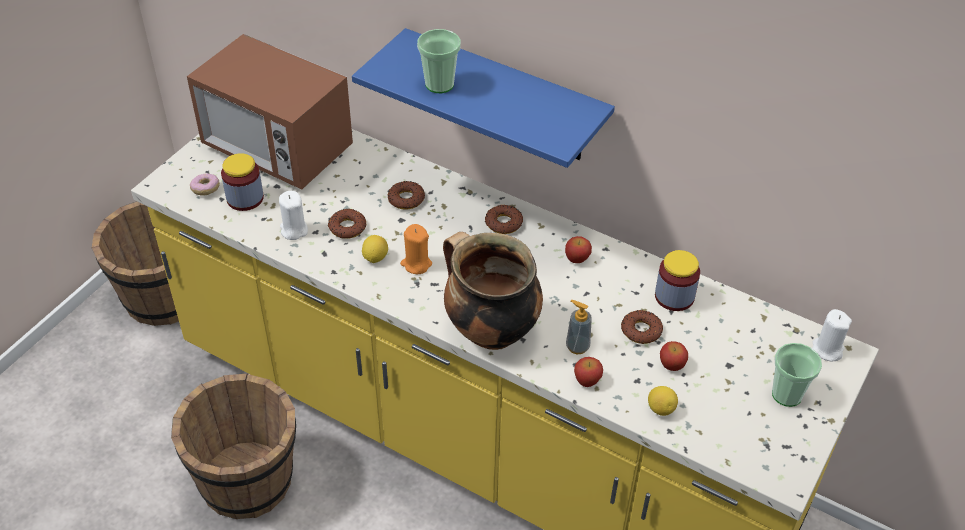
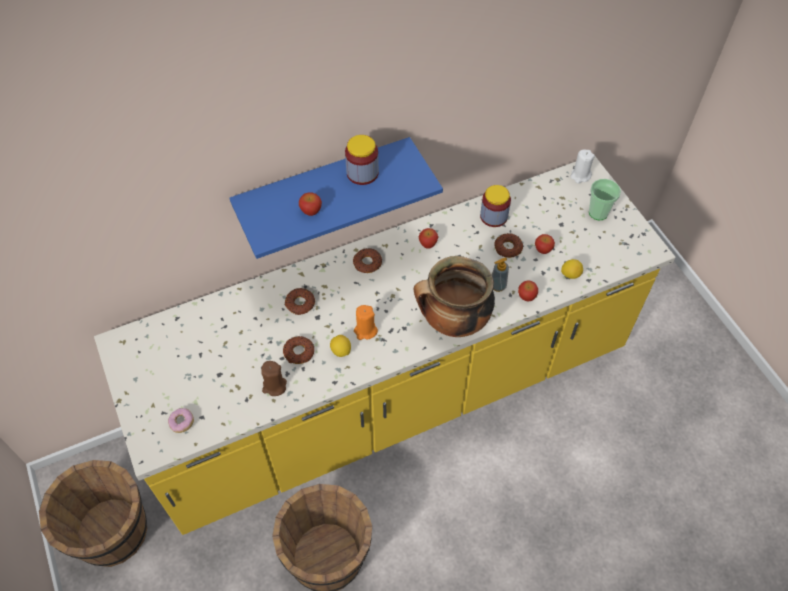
camera: 55 degrees left, 10 degrees up
(245, 198) = (215, 401): jar -> jar (362, 173)
(277, 150) = (180, 355): microwave -> none
(294, 230) = (274, 386): white candle -> brown candle
(439, 84) = (311, 211): cup -> apple

